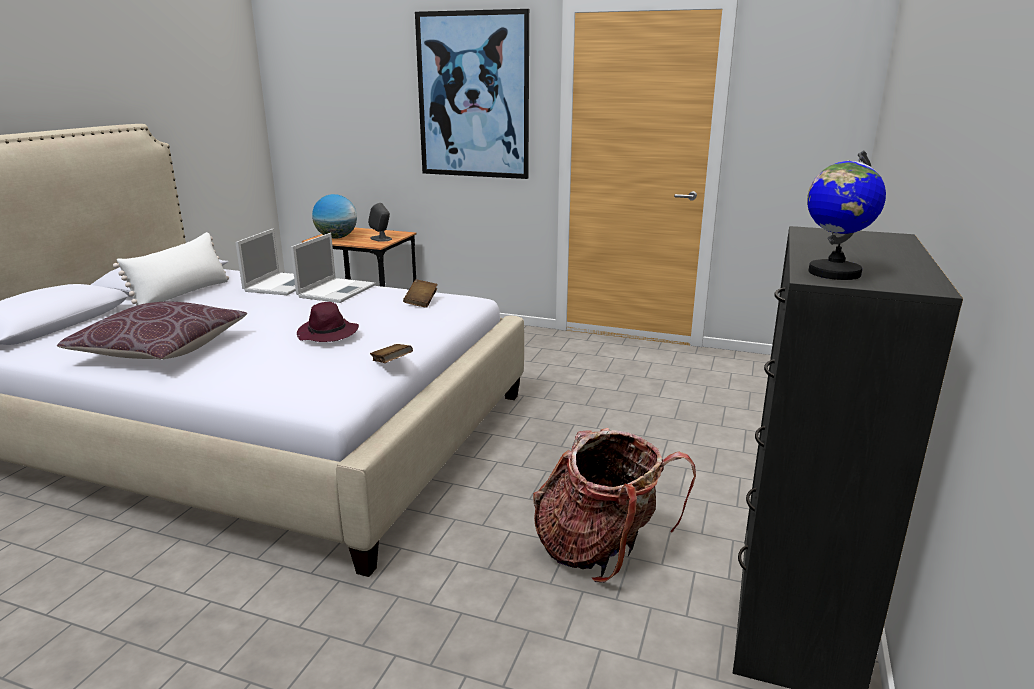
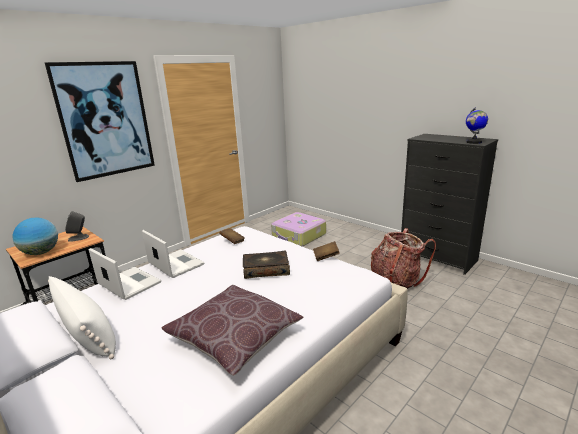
camera: 65 degrees left, 0 degrees up
(328, 334) = (266, 270): purple hat -> book
(695, 403) = (299, 236): none -> suitcase

